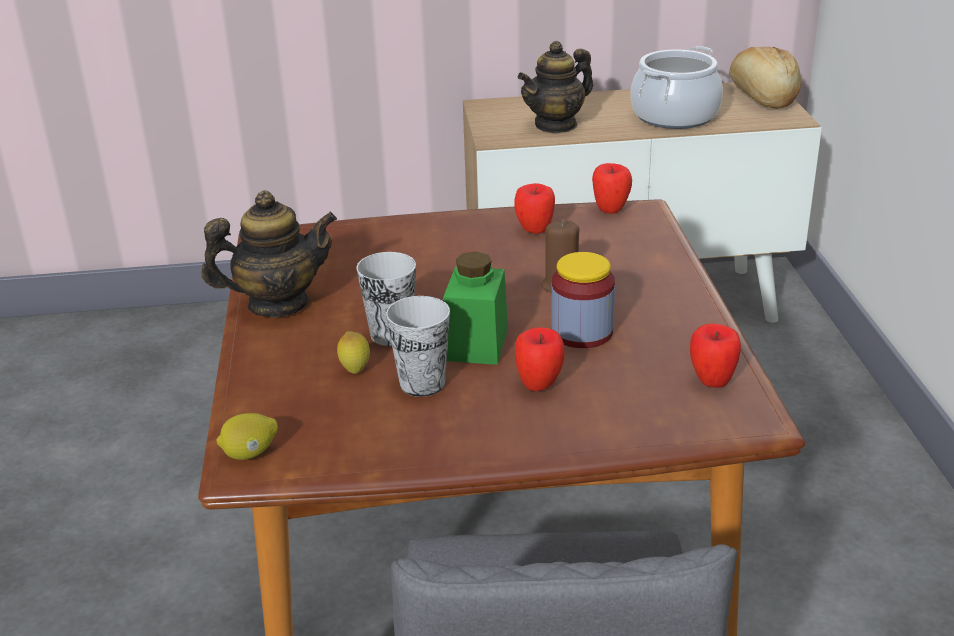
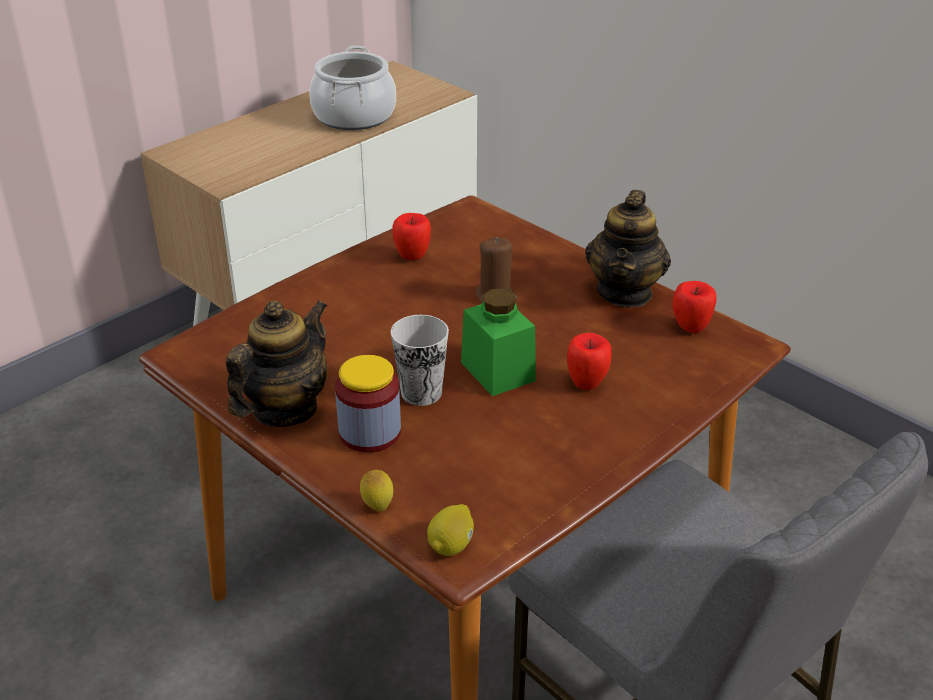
camera: 40 degrees left, 5 degrees up
(355, 370) = (435, 436): lemon -> lemon (377, 506)
(422, 383) = (502, 422): cup -> none
(556, 125) = (263, 153): teapot -> teapot (625, 292)
(582, 332) = (560, 328): jar -> jar (370, 432)
(610, 209) = (446, 217): apple -> none
(761, 97) = (402, 79): bread -> none

